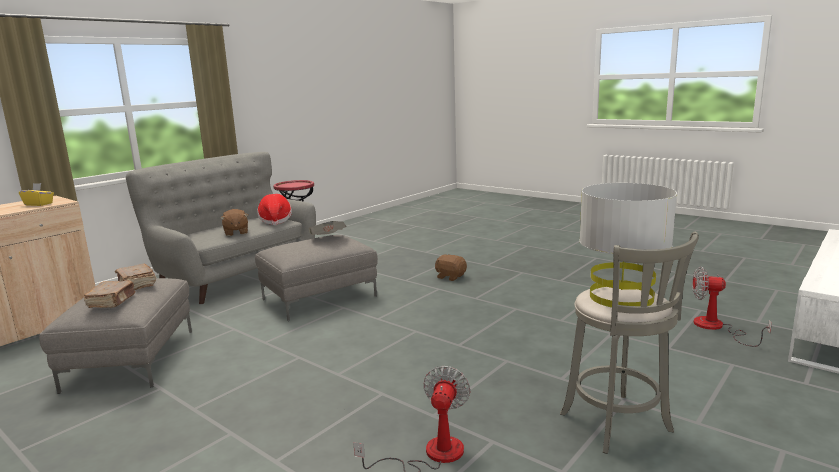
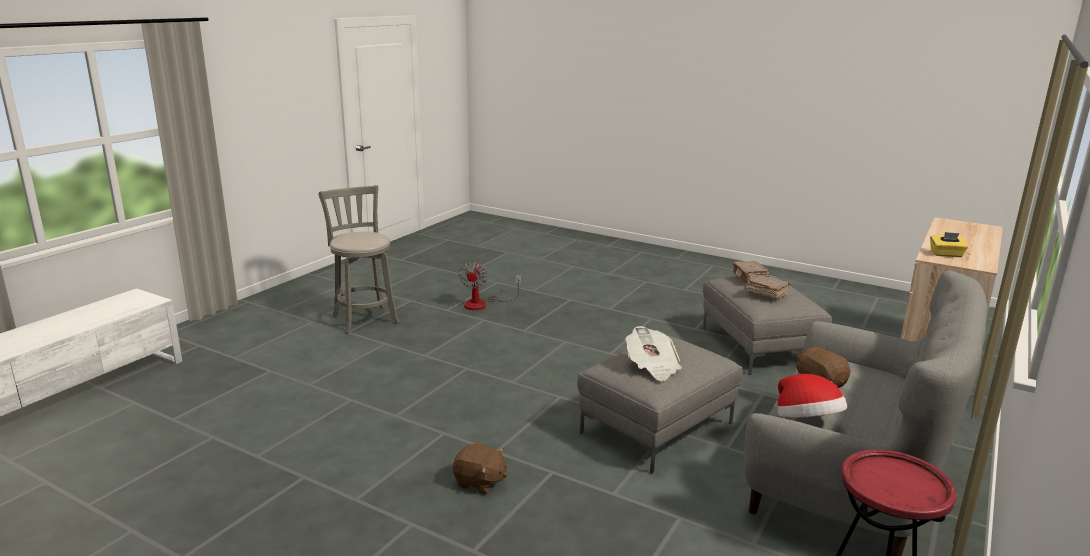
camera: 170 degrees right, 5 degrees up
(621, 297) = (360, 236): grey table lamp -> none
(716, 328) = (191, 394): fan -> none

